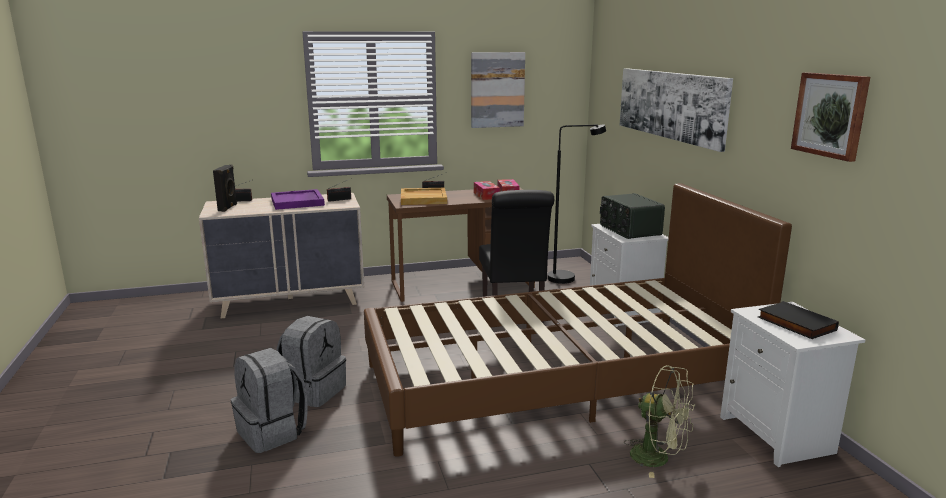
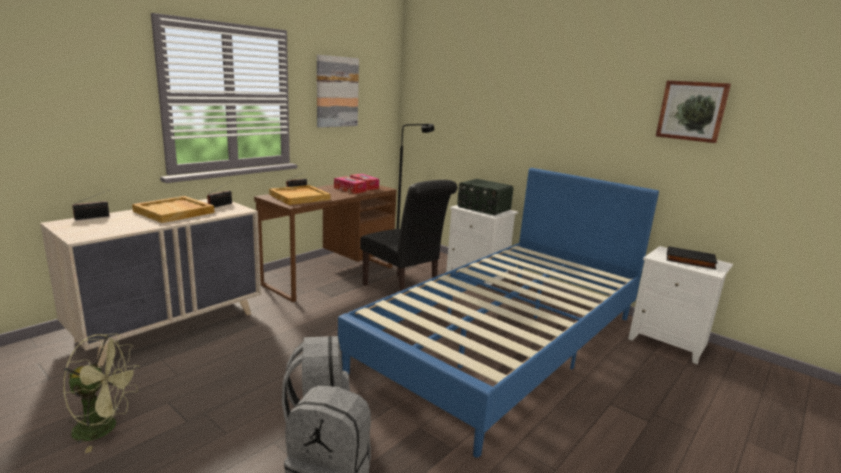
camera: 35 degrees left, 0 degrees up
(228, 207) = (91, 227): black speaker -> none
(298, 202) = (175, 212): purple tray -> beige tray
(556, 381) = (505, 342): brown bed -> blue bed
(658, 458) = (639, 382): green fan -> green fan (105, 428)
(670, 105) = (510, 106): picture -> none

